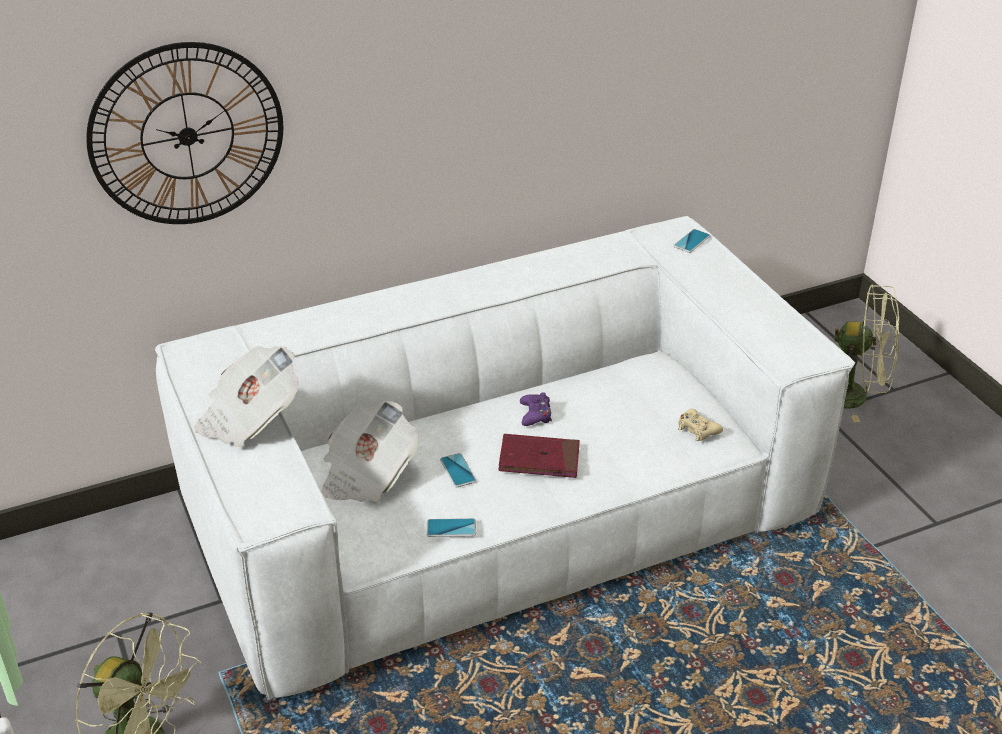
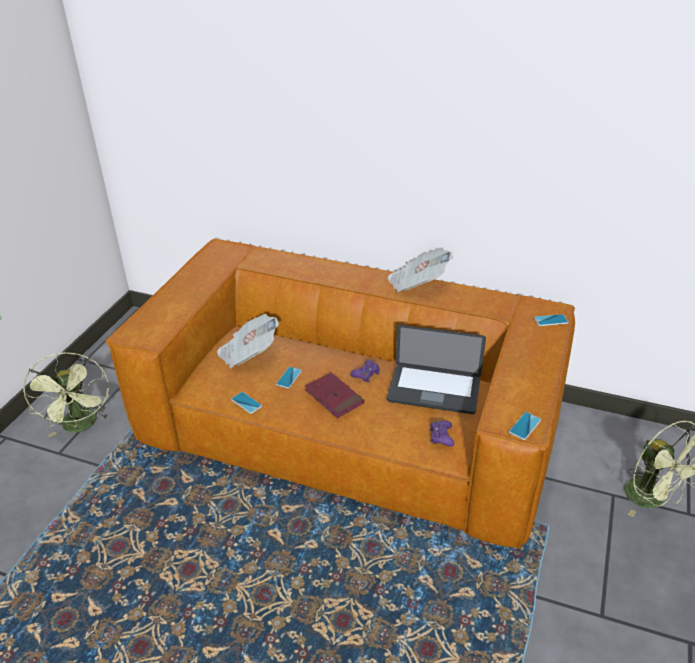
camera: 45 degrees right, 0 degrees up
(187, 136) = (241, 123): wall clock -> none
(249, 418) = (194, 288): newspaper -> newspaper (417, 283)
(501, 511) = (349, 426): white sofa -> brown sofa
(627, 389) = (434, 391): none -> laptop
(697, 429) = (441, 436): beige game controller -> purple game controller
(813, 354) = (525, 426): none -> phone

